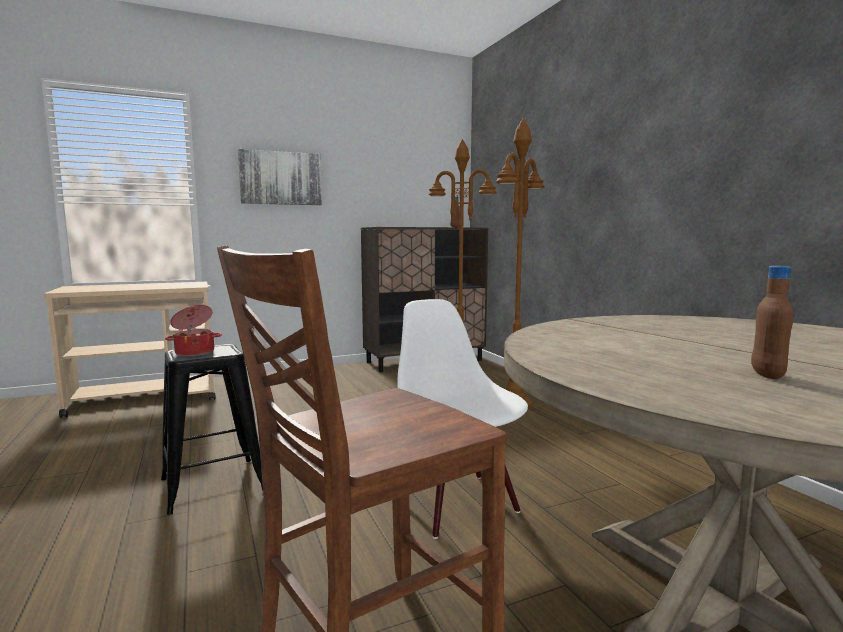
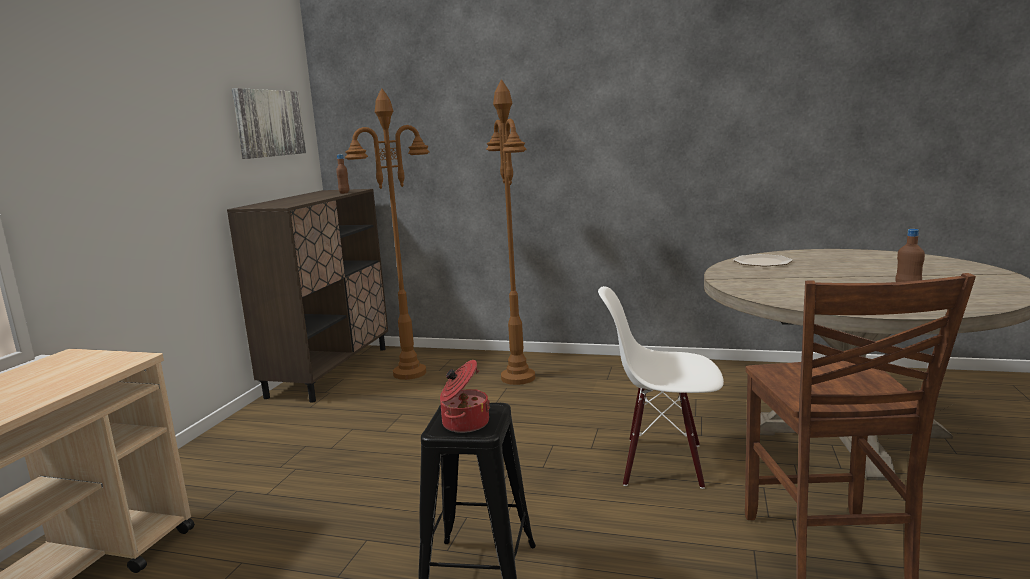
camera: 50 degrees left, 5 degrees up
(281, 178) = (118, 147): picture -> picture (269, 123)
(701, 322) = (761, 262): none -> plate

